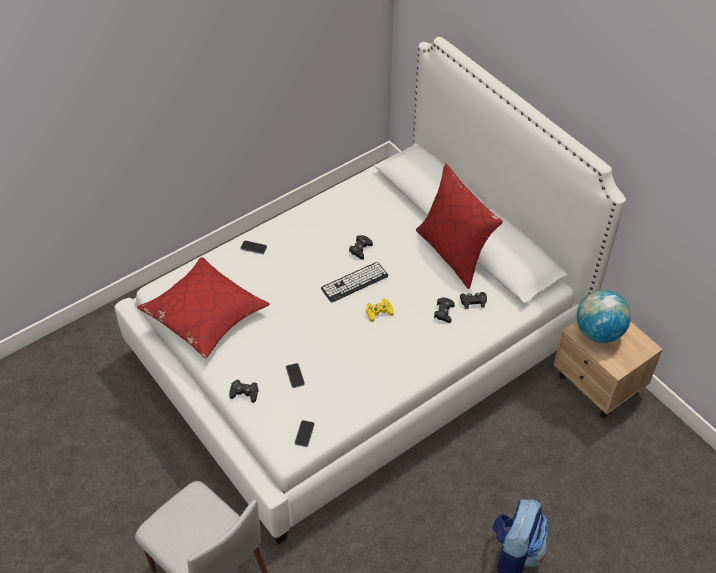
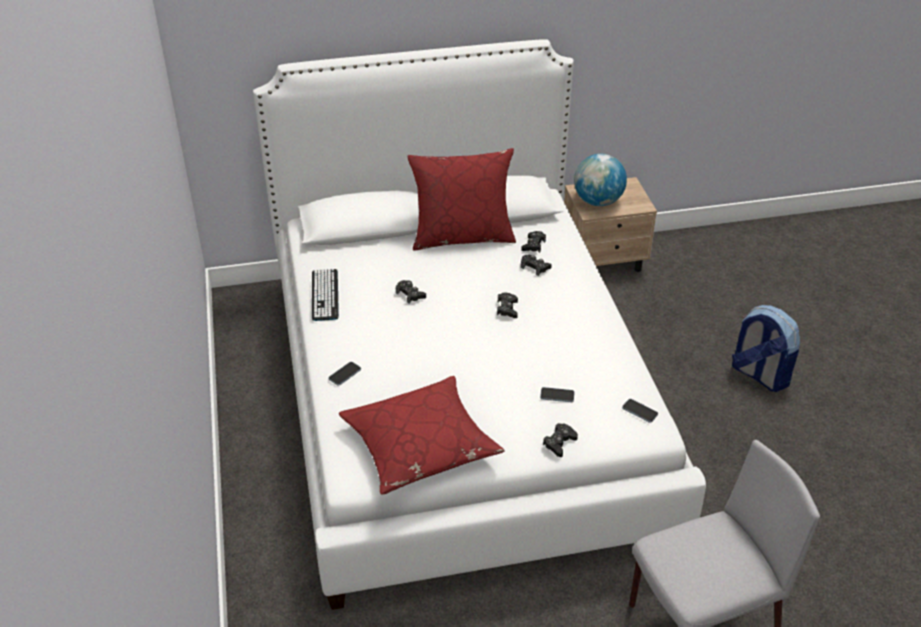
camera: 65 degrees left, 10 degrees down
(354, 282) = (455, 312): keyboard -> keyboard (325, 295)
(379, 312) = (507, 309): yellow game controller -> black game controller

